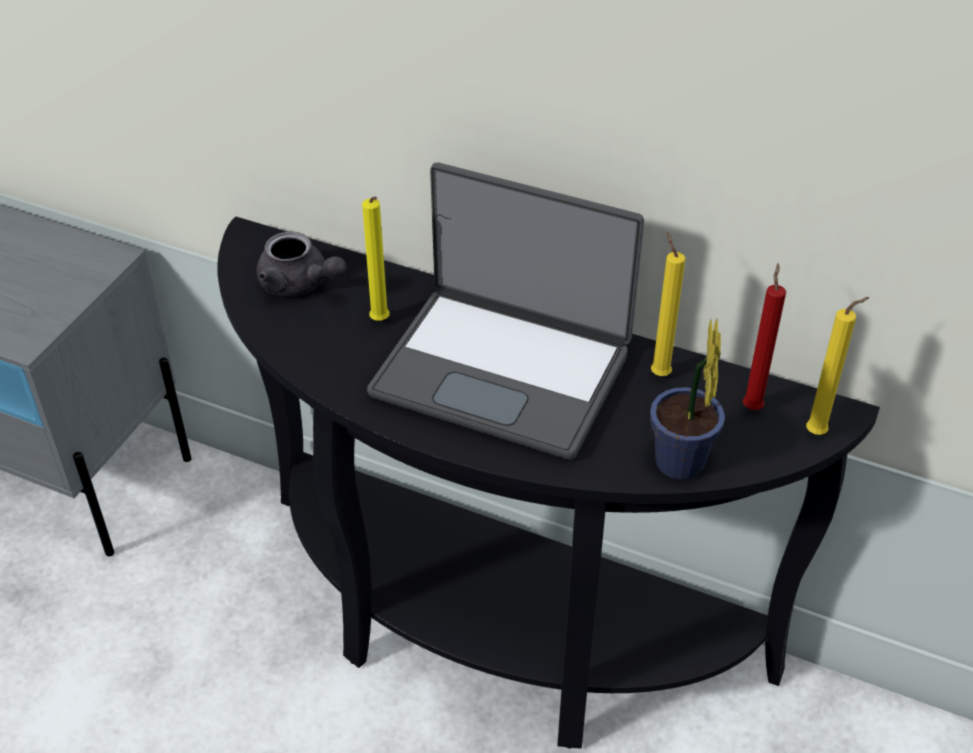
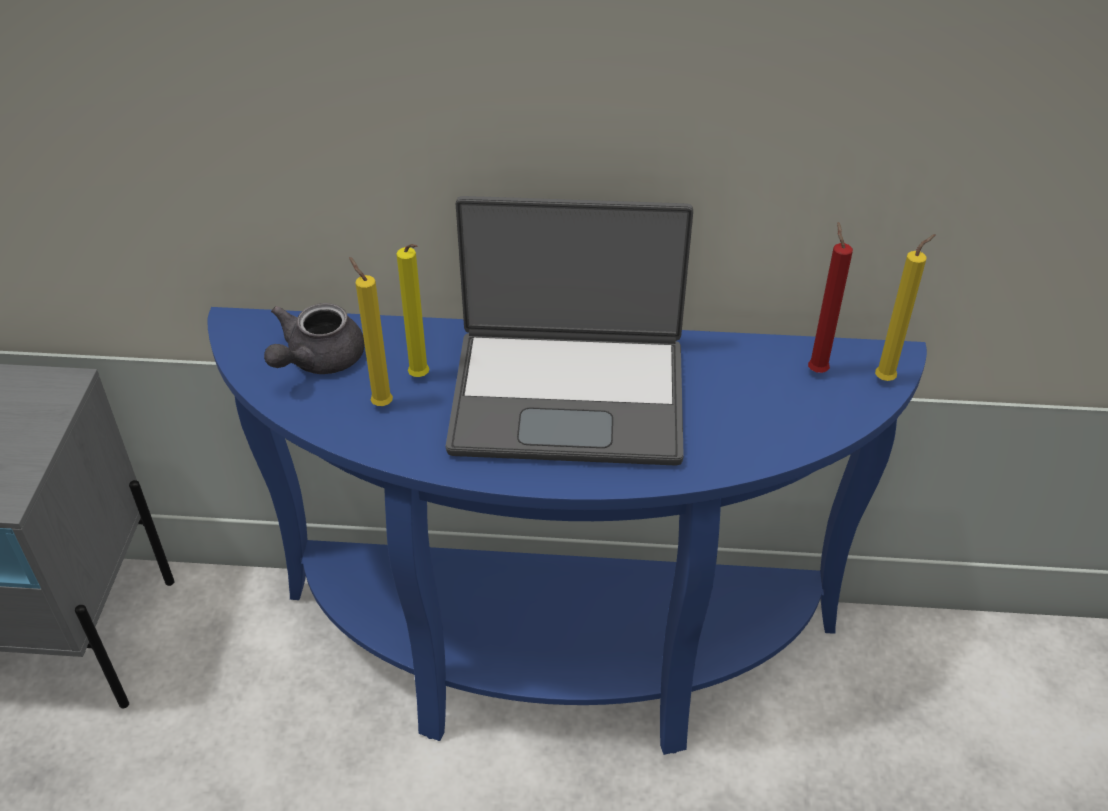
camera: 20 degrees left, 0 degrees up
(300, 284) = (317, 360): grey teapot -> grey teapot turned 105 degrees clockwise
(492, 632) = (555, 664): black console table -> blue console table
(658, 372) = (716, 360): yellow candle -> yellow candle (380, 403)
(679, 468) = (782, 445): potted plant -> none

